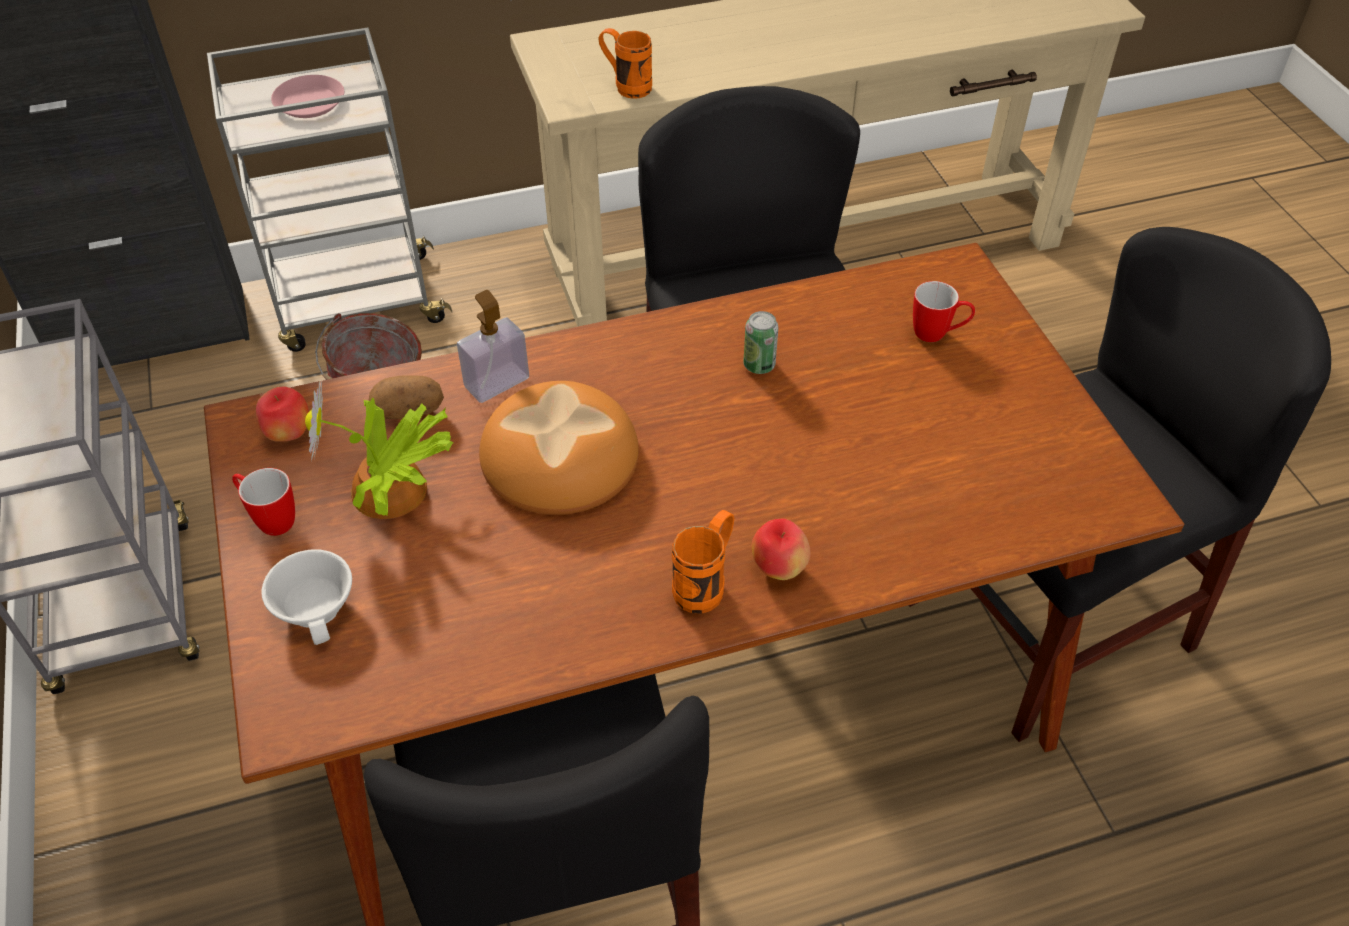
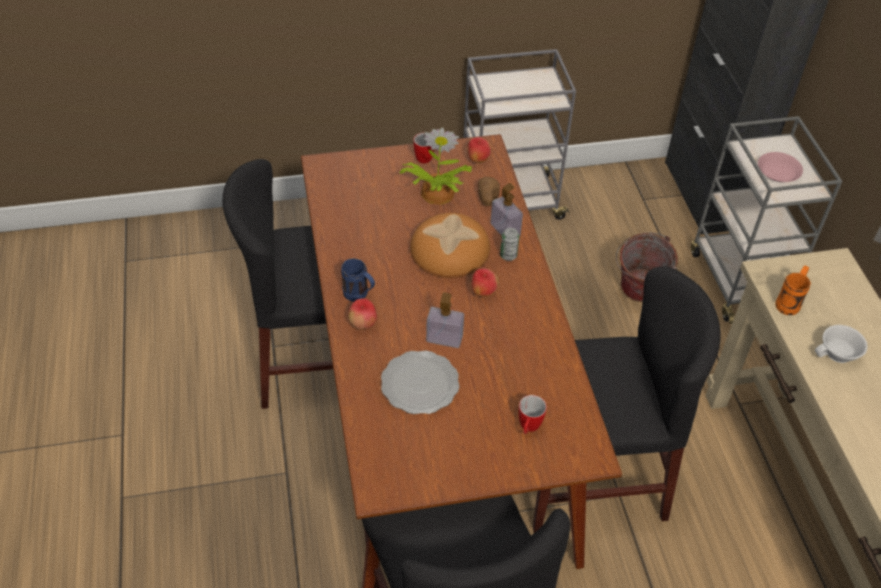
camera: 95 degrees right, 0 degrees up
(319, 608) = (375, 172): white cup -> white cup (838, 354)
(663, 402) = (483, 293): none -> apple
(706, 584) = (359, 296): orange mug -> blue mug
(759, 365) = (508, 337): can -> can (508, 255)
(783, 446) = (444, 338): none -> soap dispenser
(897, 471) = (419, 385): none -> plate

